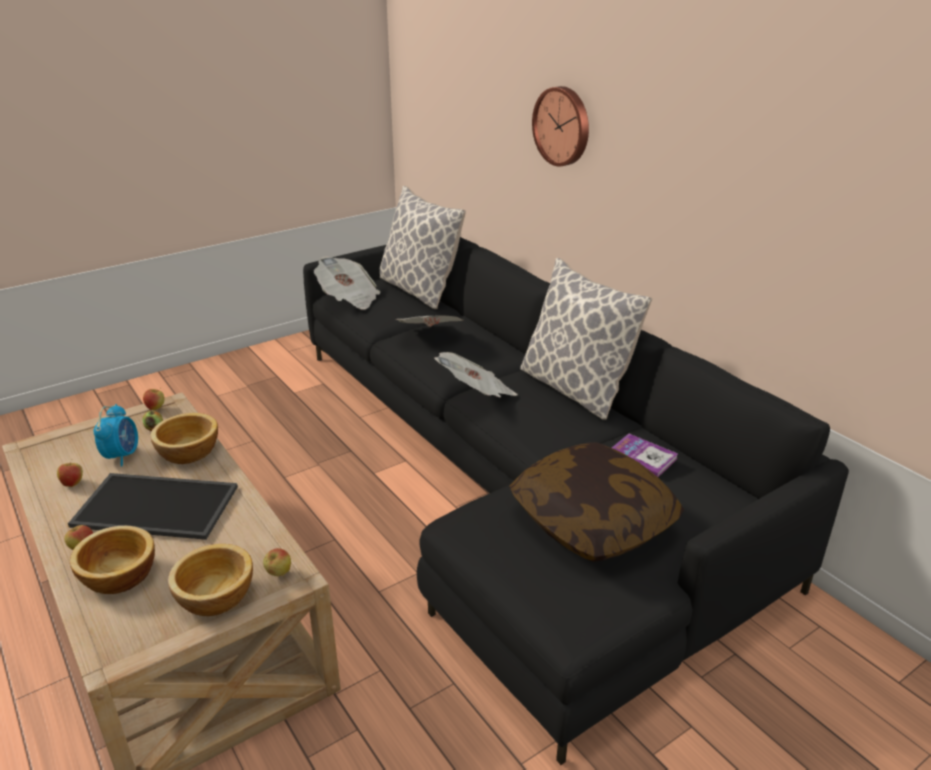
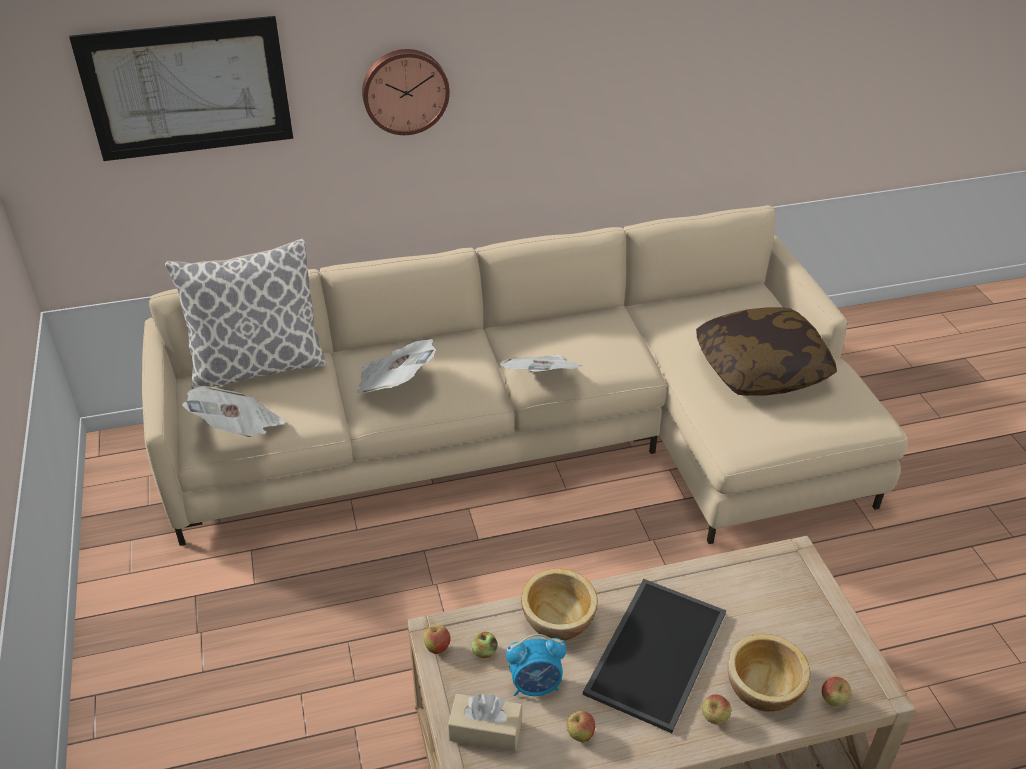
camera: 70 degrees left, 10 degrees up
(79, 441) = (485, 730): none -> beige tissue box
(122, 455) = (536, 685): alarm clock -> alarm clock turned 150 degrees clockwise
(215, 597) = (812, 612): bowl -> none
(279, 573) = (788, 565): apple -> apple (833, 700)
(460, 76) = (187, 89): none -> picture
(512, 478) = (539, 437): black sofa -> beige sofa
(574, 388) = (556, 319): pillow -> none
(642, 457) = (688, 317): book -> none

